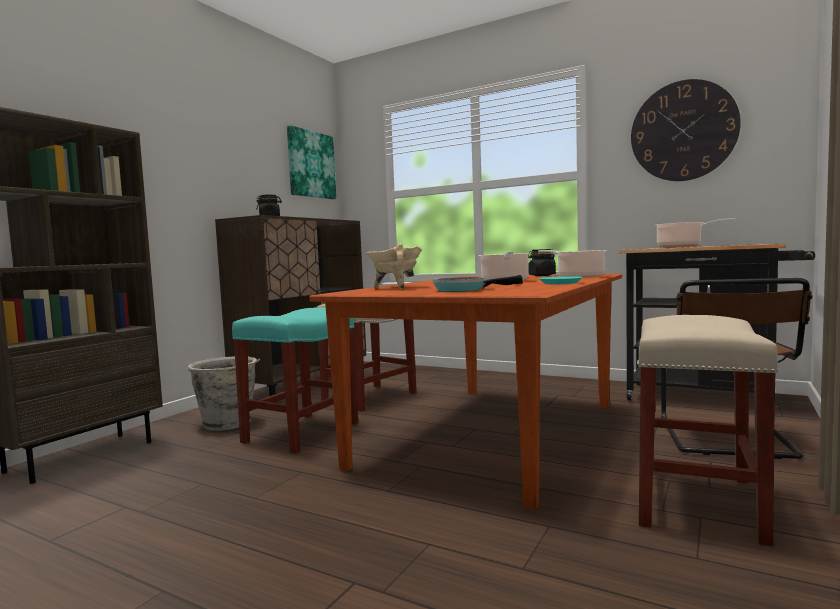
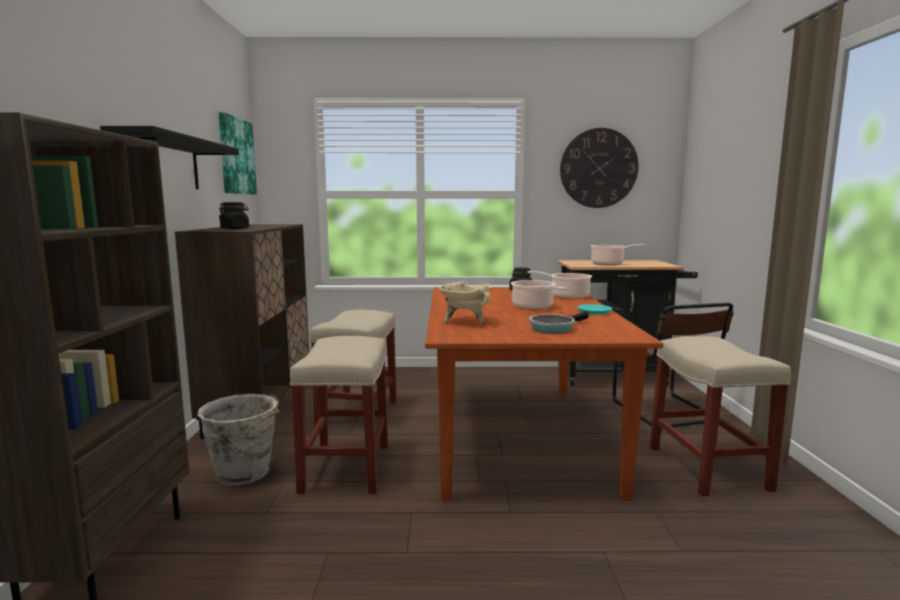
camera: 30 degrees left, 5 degrees up
(206, 164) = (161, 163): none -> black shelf
(302, 432) = (346, 467): turquoise stool -> beige stool

